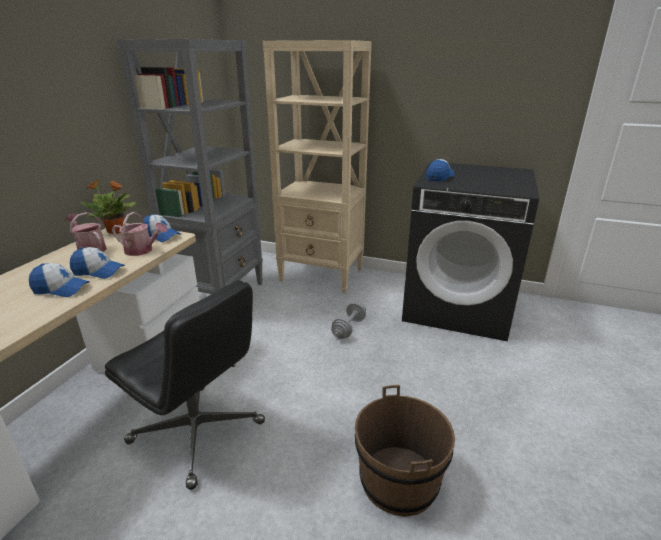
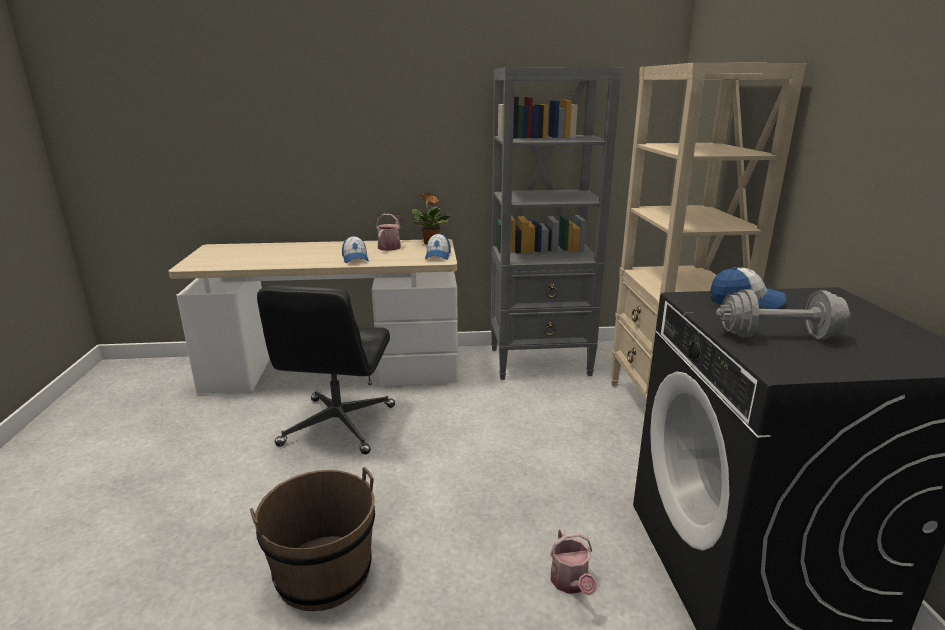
camera: 65 degrees right, 5 degrees down
(61, 289) = (321, 258): cap -> none
(142, 250) = (402, 259): watering can -> watering can (571, 583)
(349, 328) = (567, 464): grey dumbbell -> grey dumbbell (778, 336)

